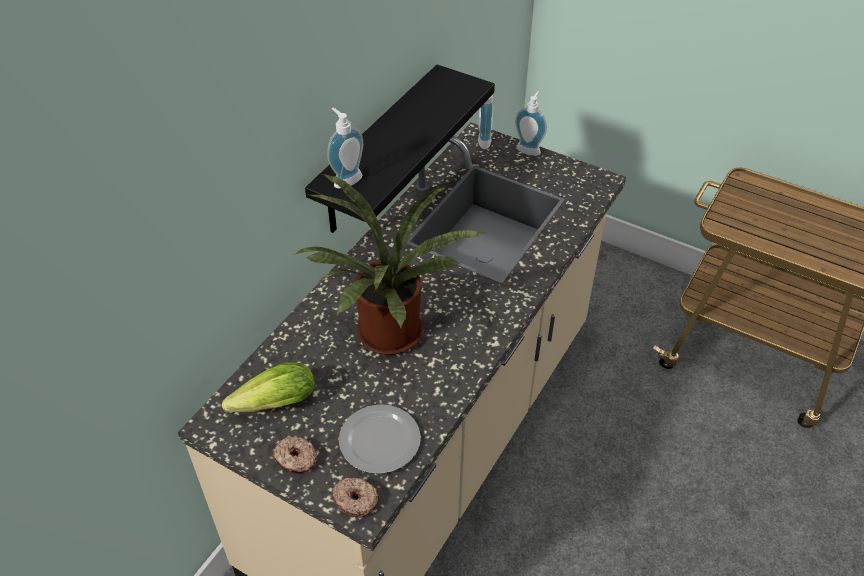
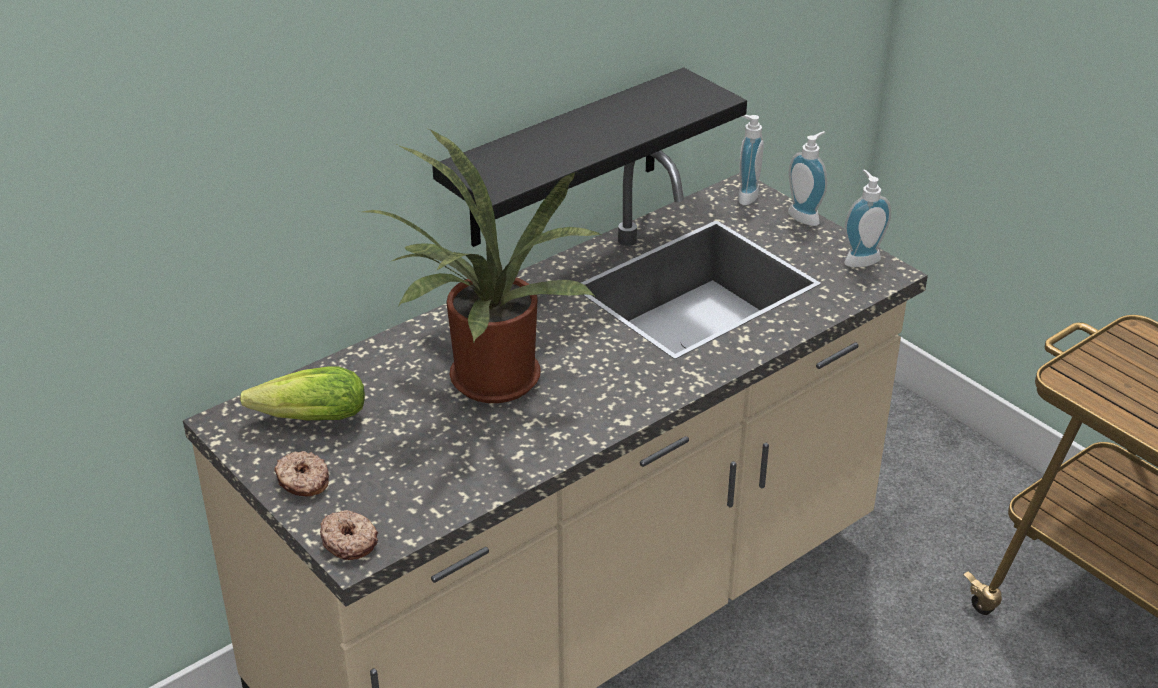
camera: 20 degrees right, 10 degrees down
(346, 179) = (487, 164): soap dispenser -> soap dispenser (860, 259)
(380, 442) = (414, 490): plate -> none

